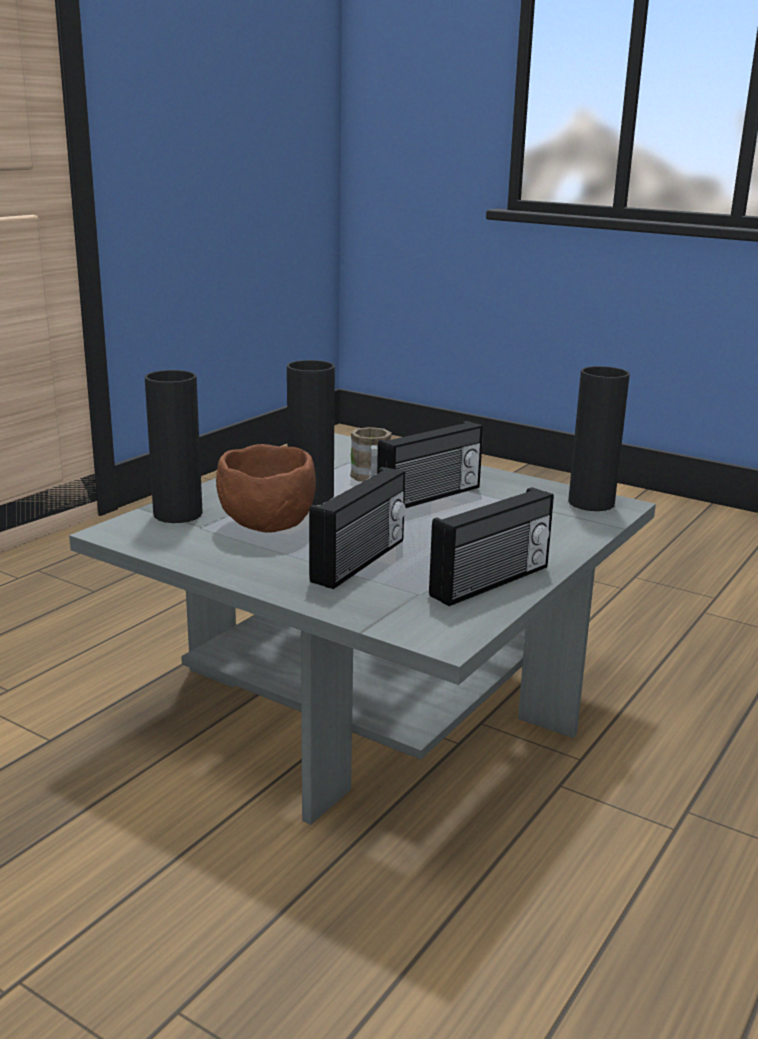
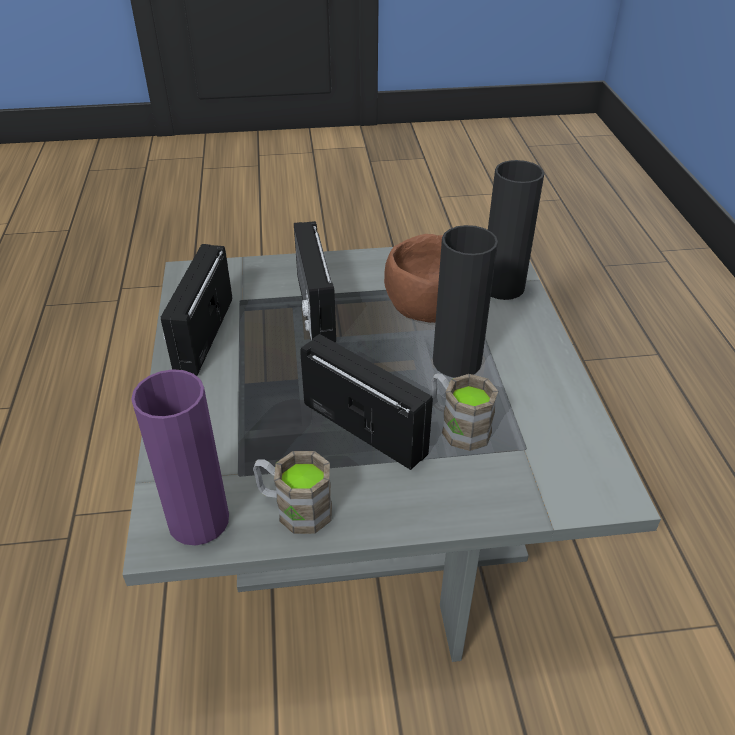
camera: 140 degrees right, 20 degrees up
(431, 497) = (366, 427): radio -> radio turned 120 degrees clockwise
(524, 489) = (294, 508): none -> brown mug
(591, 503) = (198, 520): black vase -> purple vase

